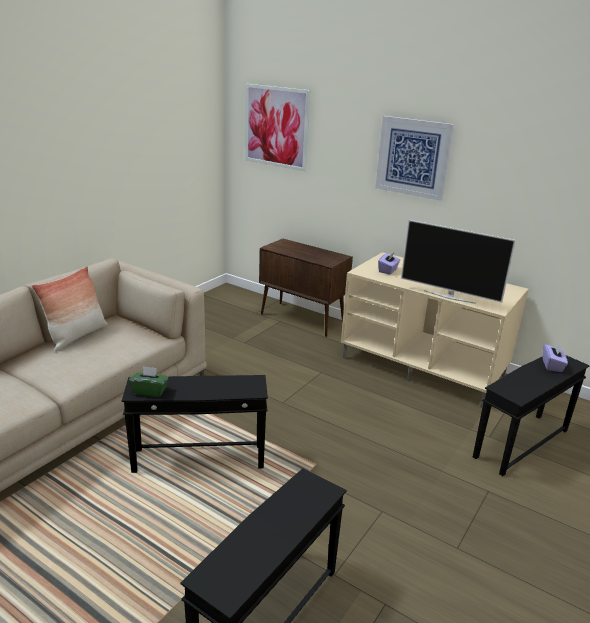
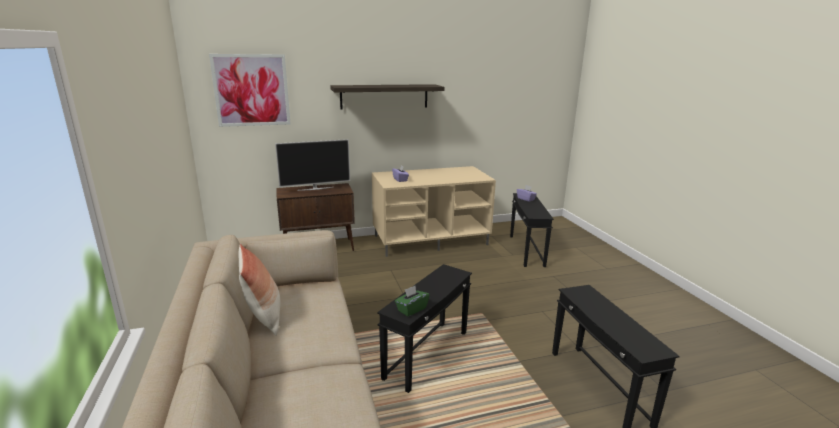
camera: 50 degrees left, 5 degrees down
(413, 157) = (384, 96): picture -> shelf
(449, 296) = (457, 180): television -> television (315, 188)

